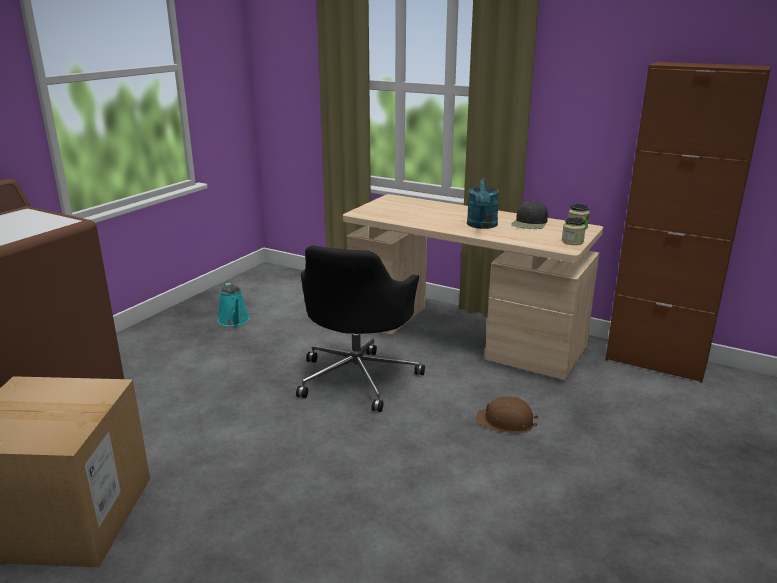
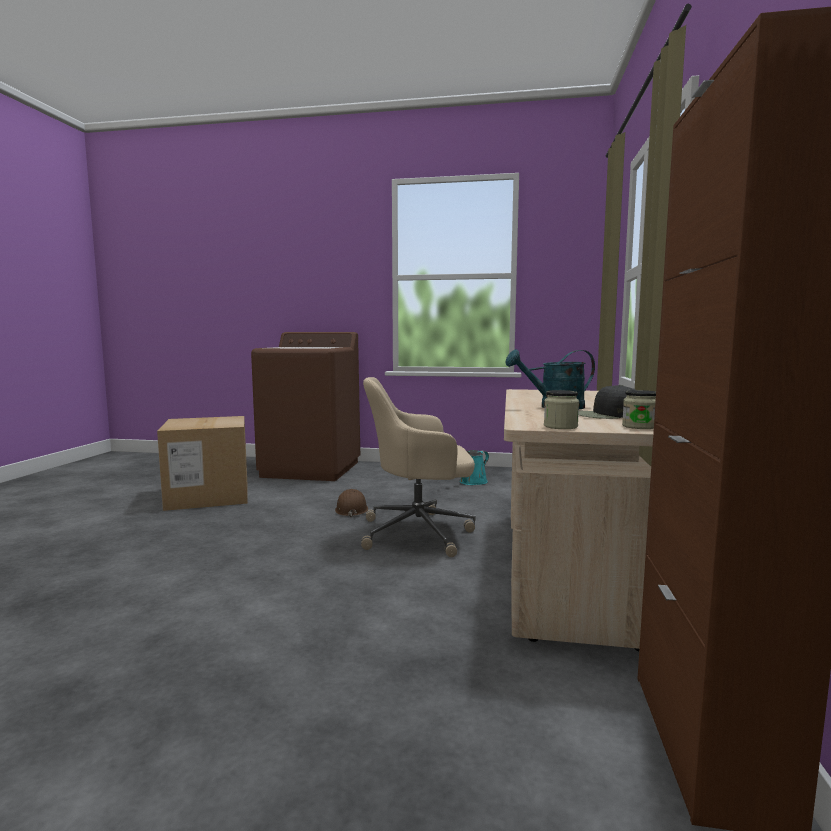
camera: 70 degrees right, 15 degrees down
(358, 377) = (420, 533): black office chair -> beige office chair
(506, 422) = (383, 611): brown hard hat -> brown hard hat (351, 509)

